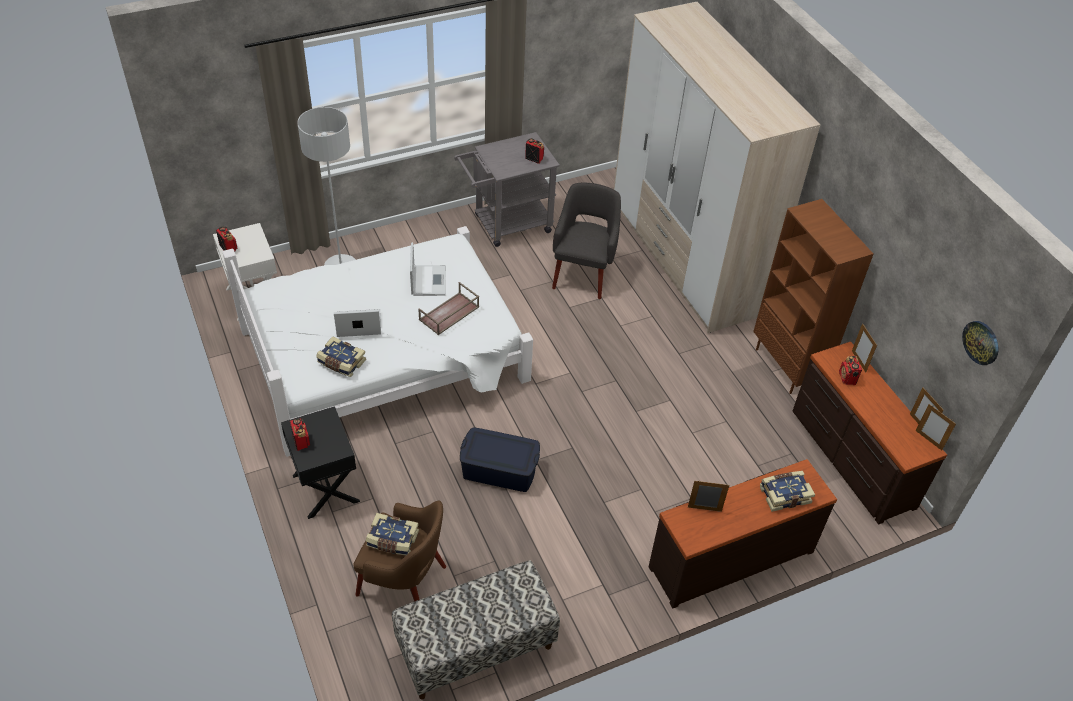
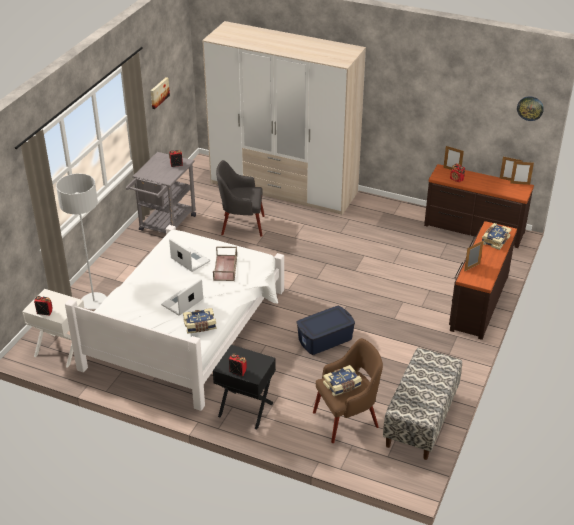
camera: 40 degrees left, 10 degrees down
(573, 59) = (159, 92): none -> picture
(583, 274) = (241, 225): grey armchair -> grey armchair turned 60 degrees counterclockwise
(786, 367) = (397, 208): brown bookcase -> none

